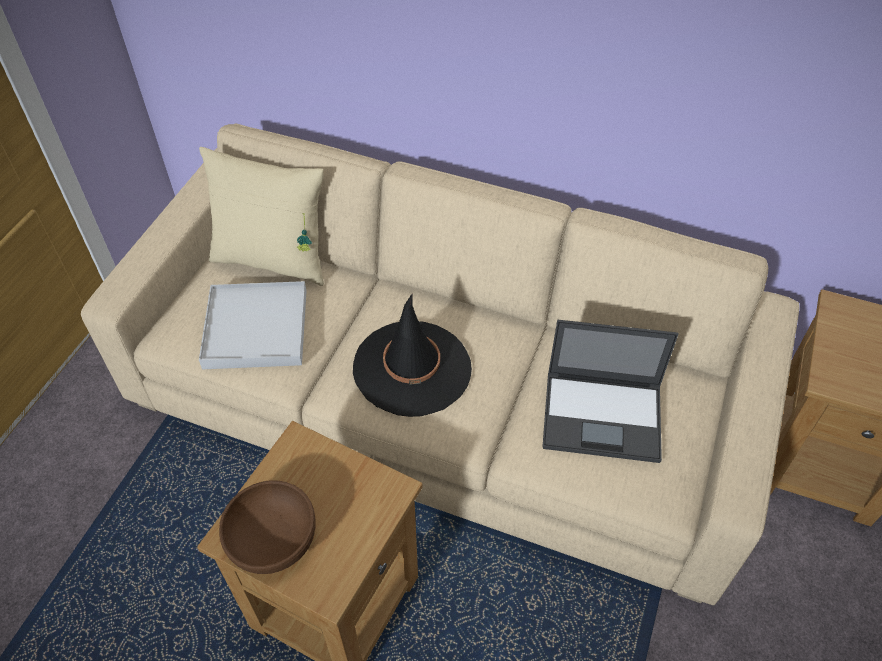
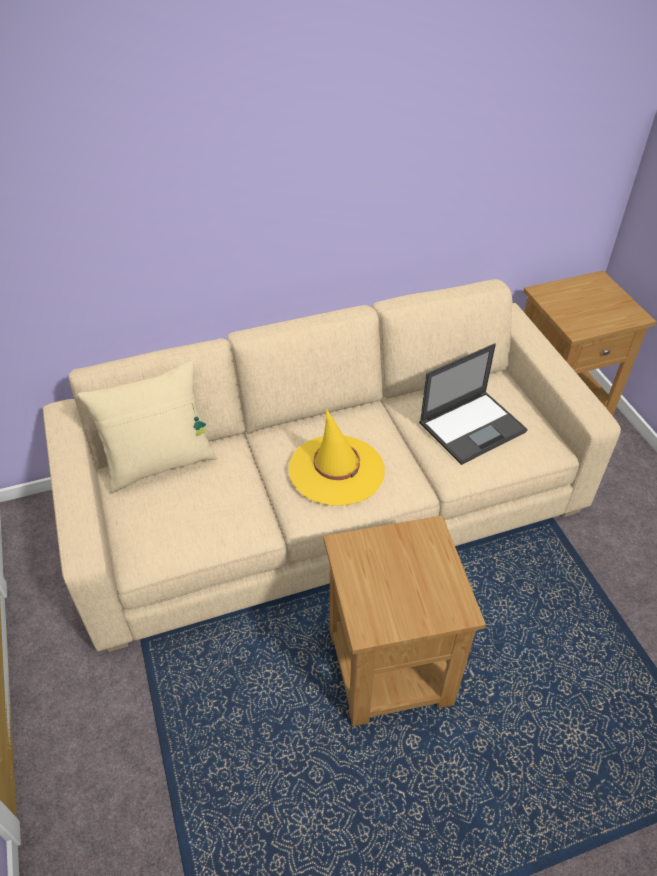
camera: 40 degrees left, 5 degrees down
(256, 328) = (202, 512): white tray -> none
(273, 539) = (395, 608): brown bowl -> none
(412, 368) = (336, 470): black hat -> yellow hat

